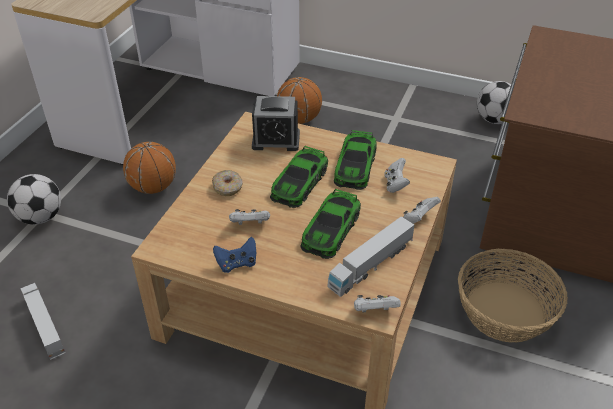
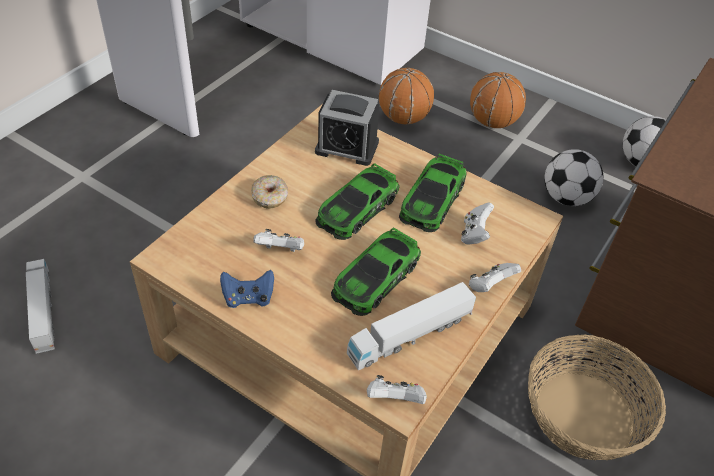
camera: 10 degrees right, 5 degrees up
(40, 217) = (78, 181): football -> football (566, 198)
(153, 187) = (212, 169): basketball -> basketball (492, 122)

